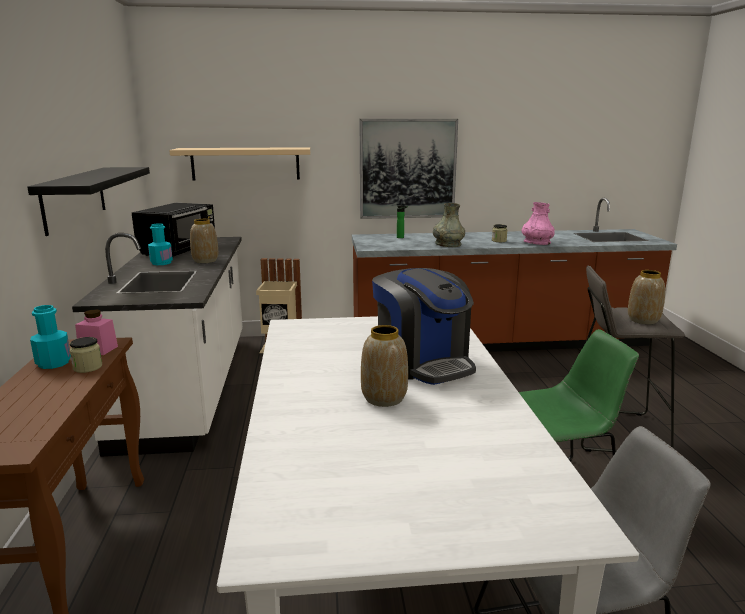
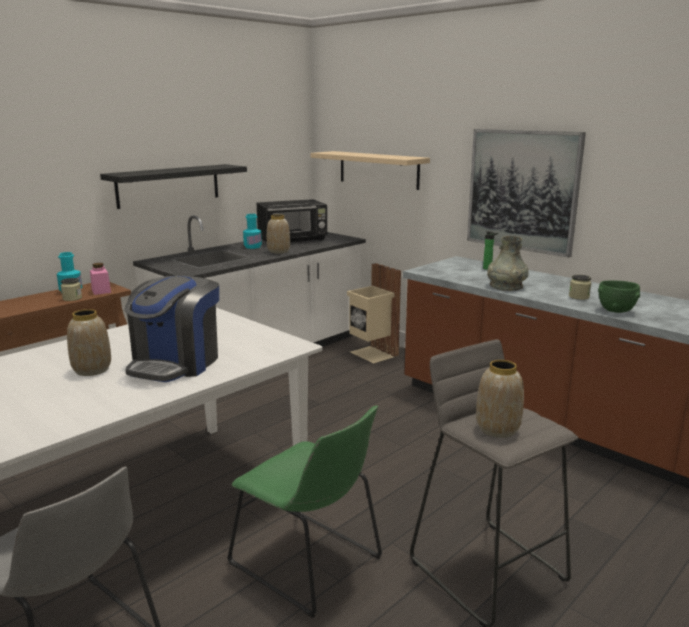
camera: 50 degrees right, 0 degrees up
(537, 243) = (616, 311): pink vase -> green bowl

